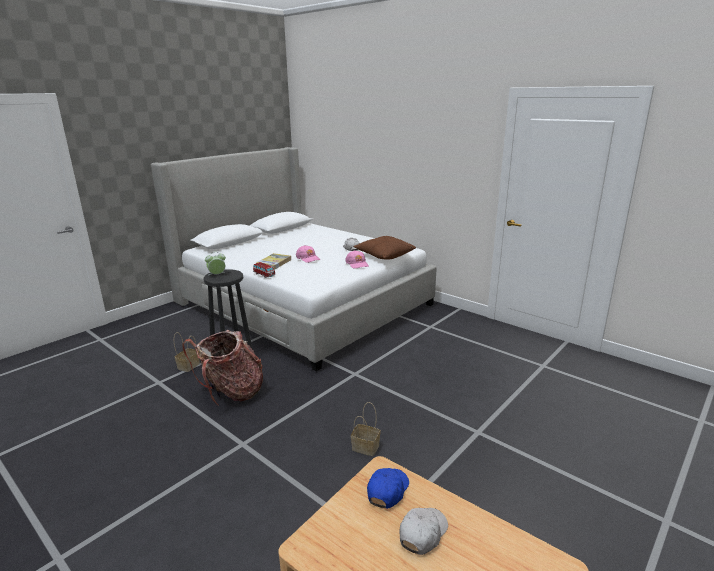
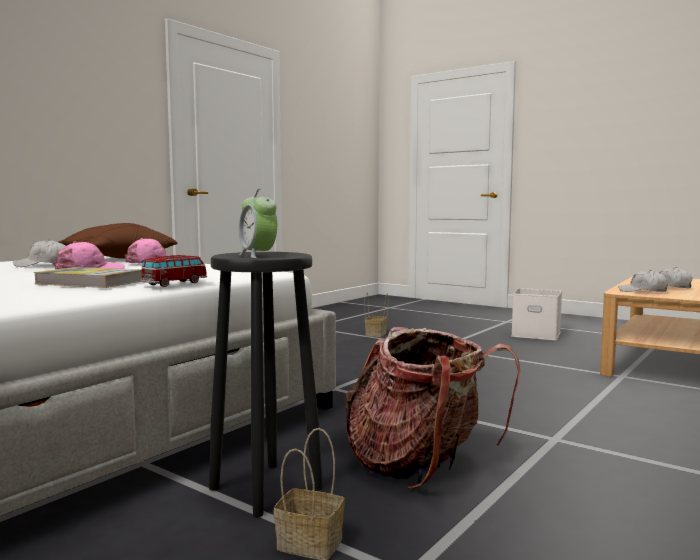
camera: 95 degrees left, 15 degrees down
(364, 447) = (499, 380): basket -> basket (376, 334)
(387, 491) = (642, 291): blue cap -> white cap
(579, 531) = (537, 334): none -> white storage box

